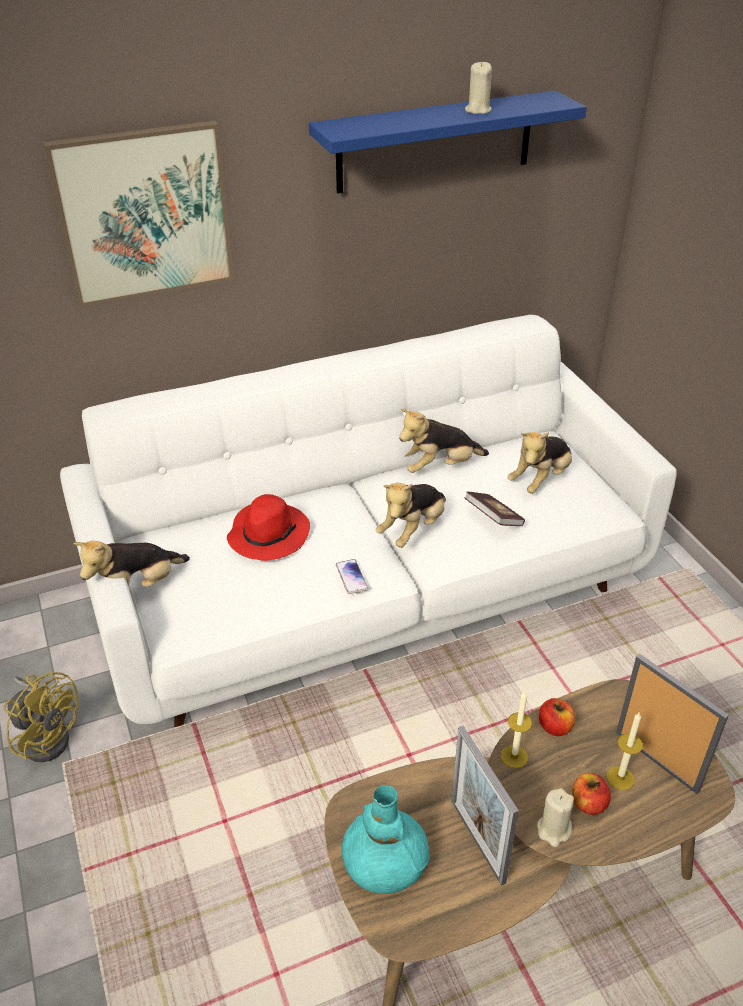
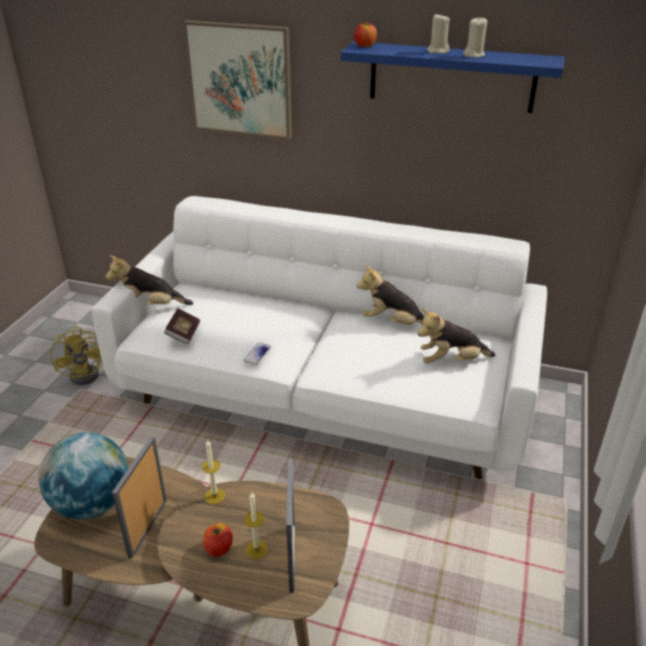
camera: 40 degrees right, 5 degrees down
(268, 534) = (244, 311): red hat -> none
(384, 863) = (92, 503): turquoise vase -> globe
(413, 530) = (325, 348): plush toy -> none
(493, 518) = (382, 365): book -> book (183, 333)
(553, 830) = (180, 547): beige candle -> beige candle (437, 51)
(555, 727) = (259, 497): apple -> apple (365, 45)

